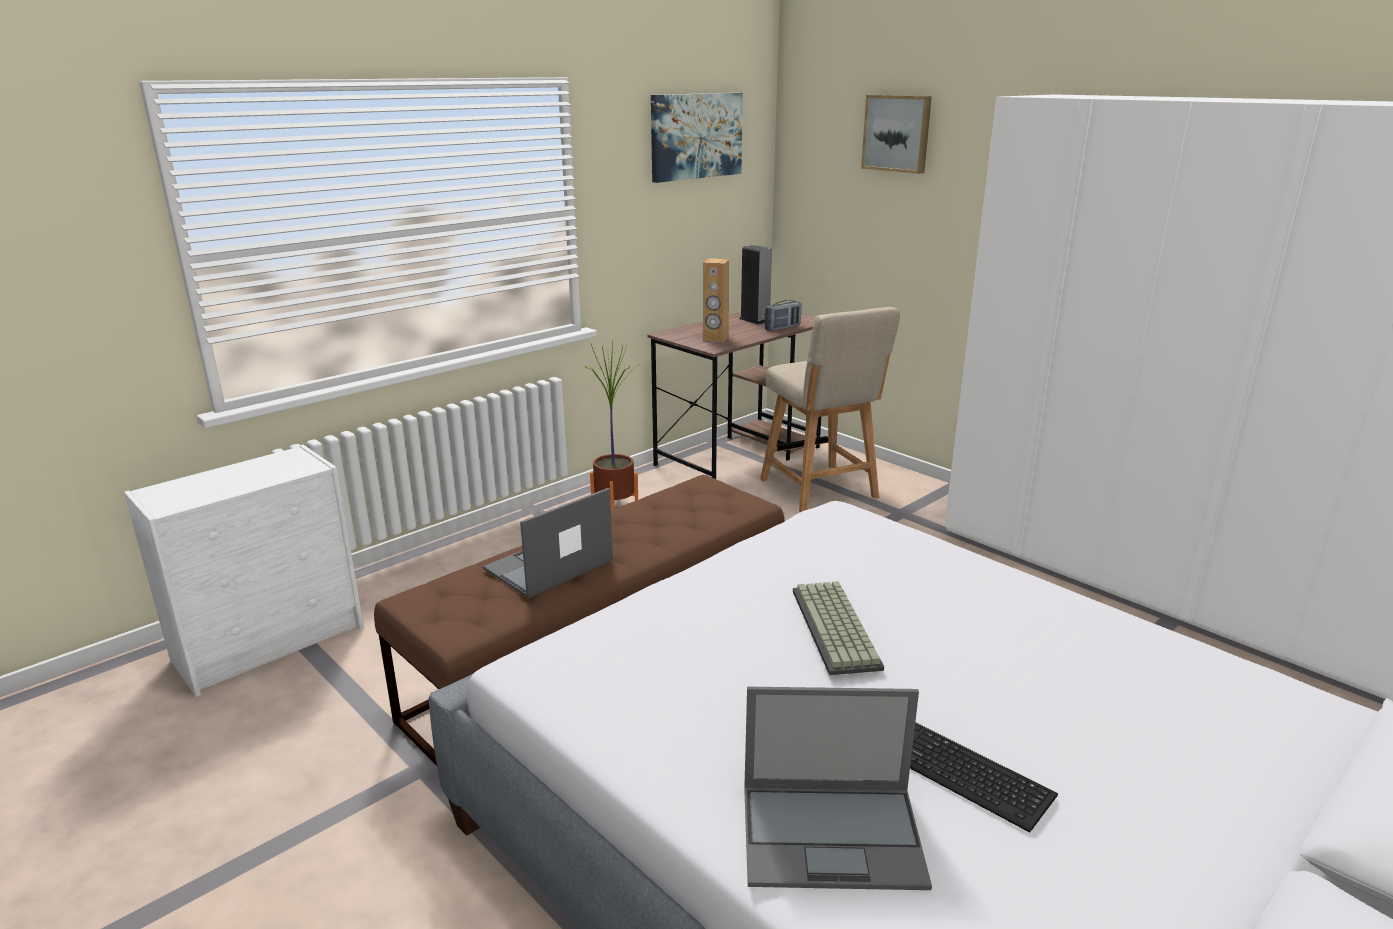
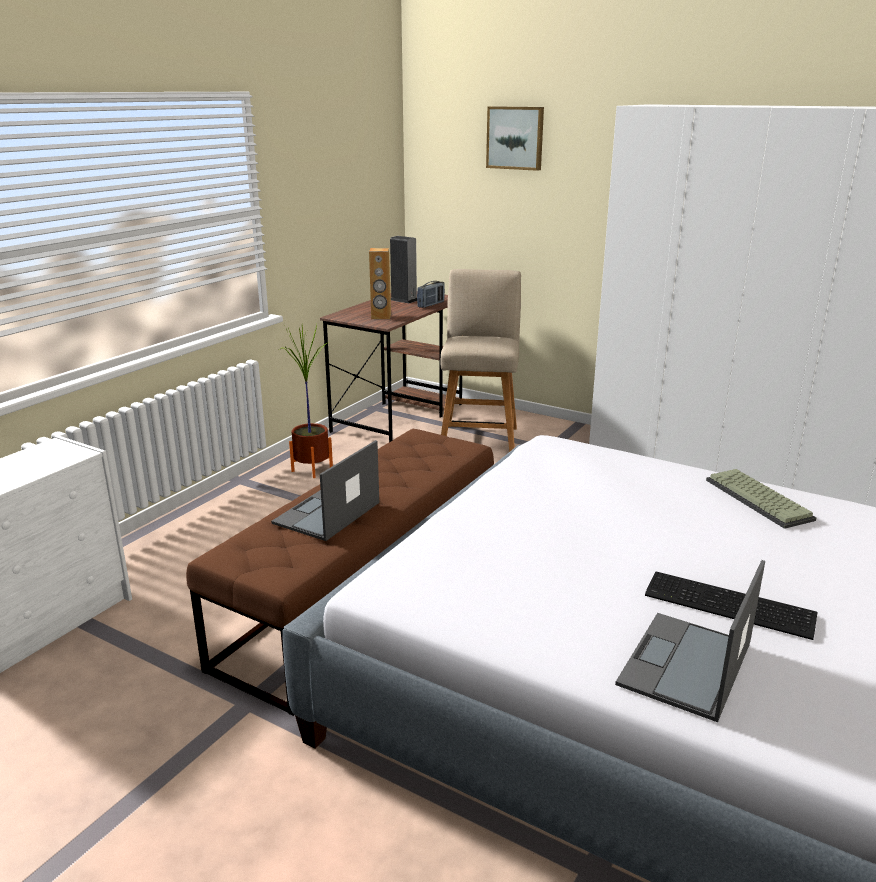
camera: 15 degrees left, 0 degrees up
(696, 136) = (347, 143): picture -> none
(821, 491) = (479, 438): beige chair -> beige chair turned 135 degrees counterclockwise
(834, 835) = (685, 666): laptop -> laptop turned 135 degrees clockwise
(838, 629) = (603, 526): keyboard -> keyboard (760, 499)

